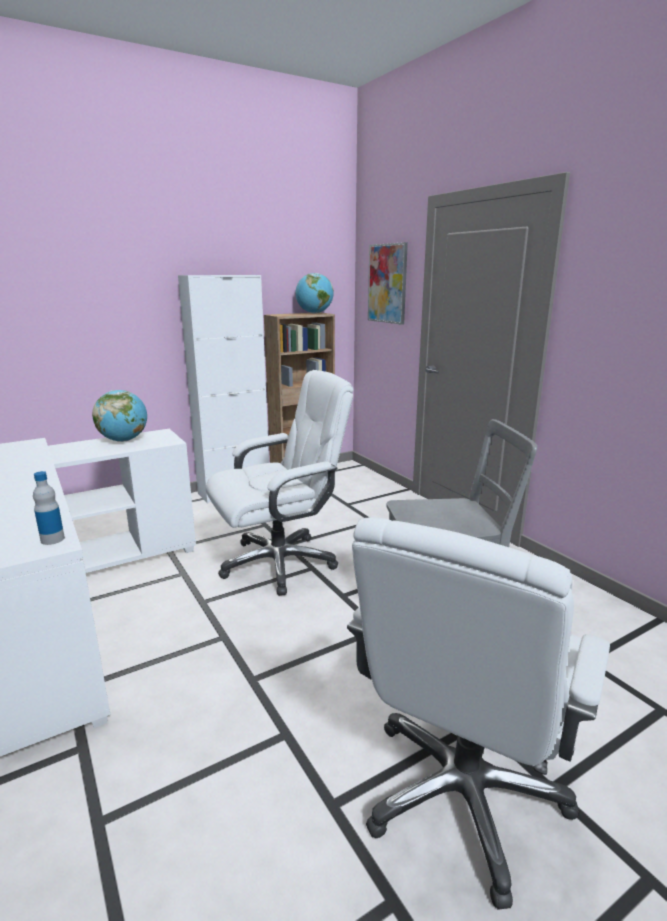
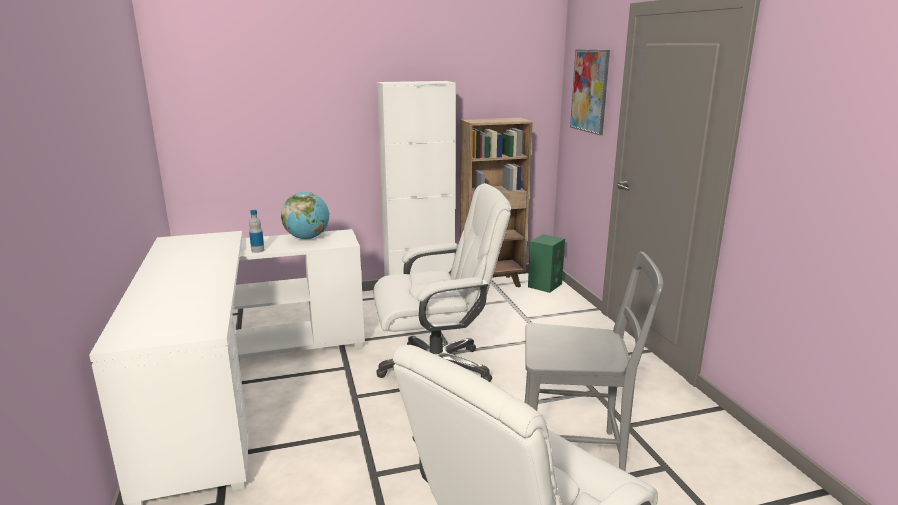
camera: 15 degrees right, 0 degrees up
(52, 539) = (208, 326): bottle -> bottle (258, 250)
(314, 313) = (512, 119): globe -> none
(352, 473) = (544, 285): none -> green speaker

